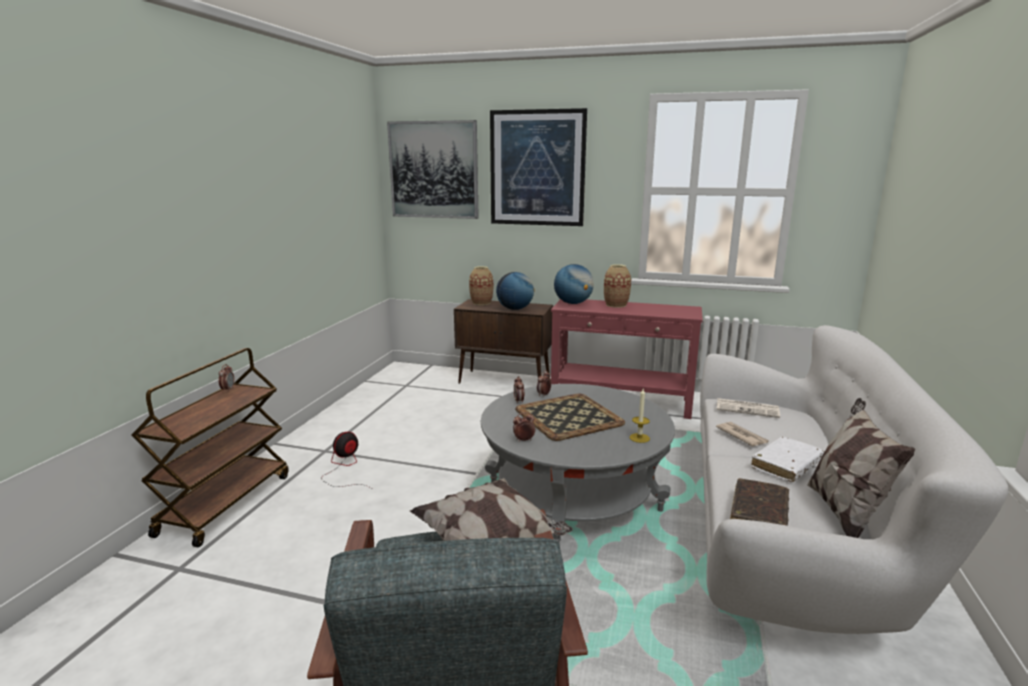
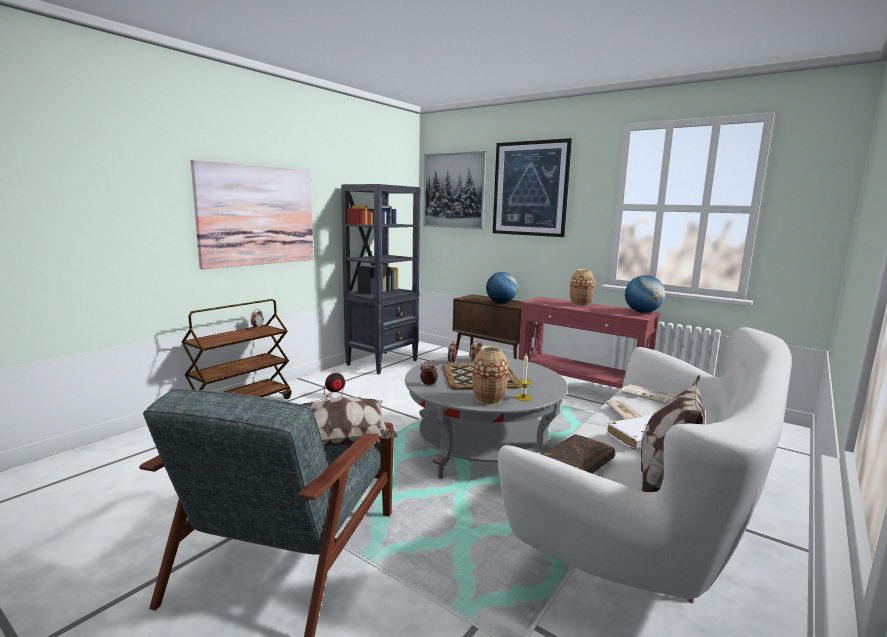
camera: 20 degrees right, 5 degrees down
(205, 229) = (258, 215): none -> picture
(373, 400) = (383, 362): none -> black bookcase
(481, 303) = (479, 297): vase -> vase (489, 399)
(573, 303) = (544, 300): globe -> globe (642, 312)

